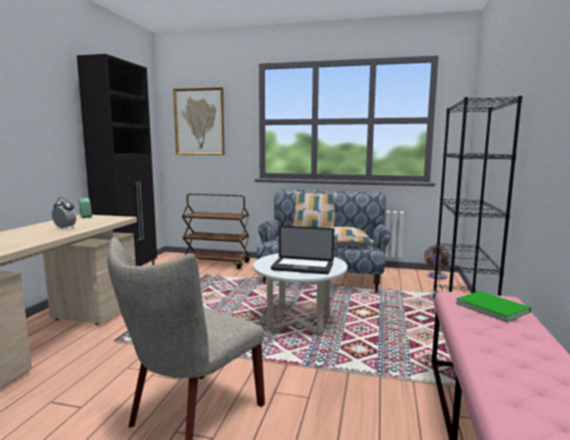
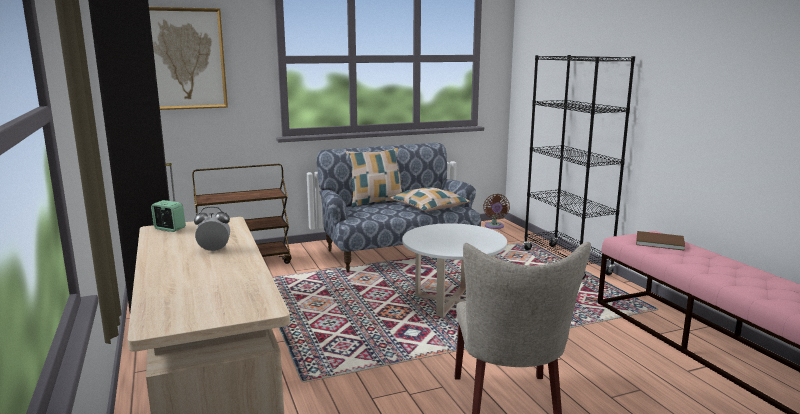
camera: 35 degrees left, 5 degrees up
(302, 267) = (464, 241): laptop -> none
(491, 307) = (658, 241): green book -> brown book

